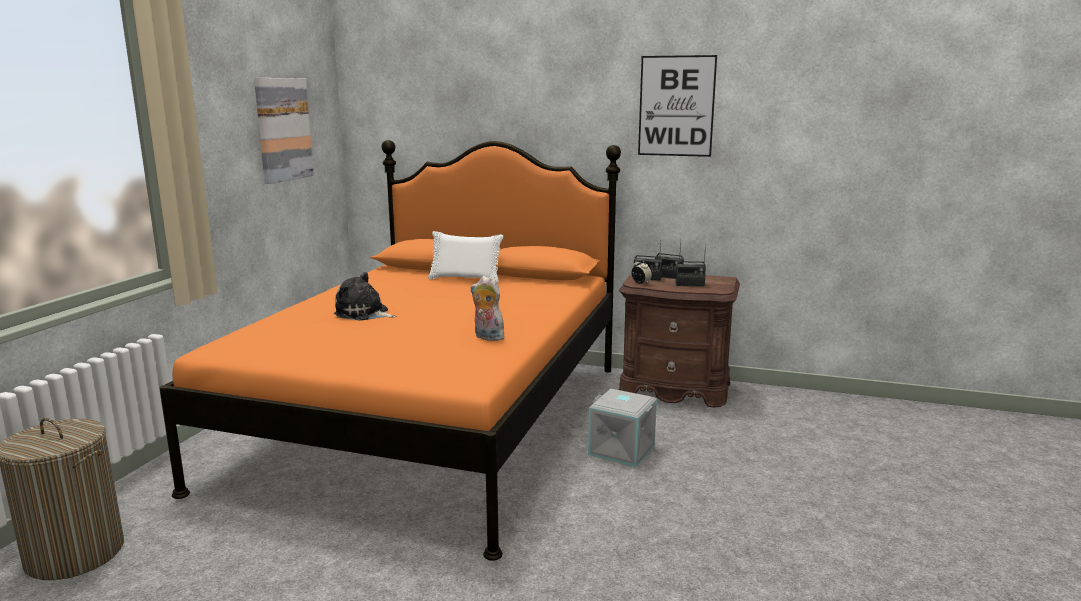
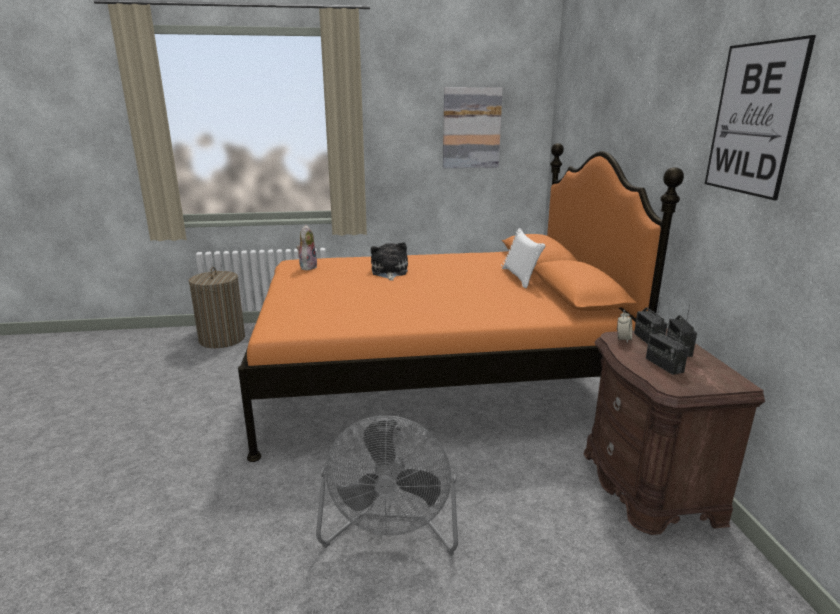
camera: 65 degrees right, 5 degrees up
(487, 337) = (374, 314): plush toy -> plush toy (307, 267)
(622, 449) = (464, 480): grey storage box -> none
(666, 498) = (386, 530): none -> grey fan

